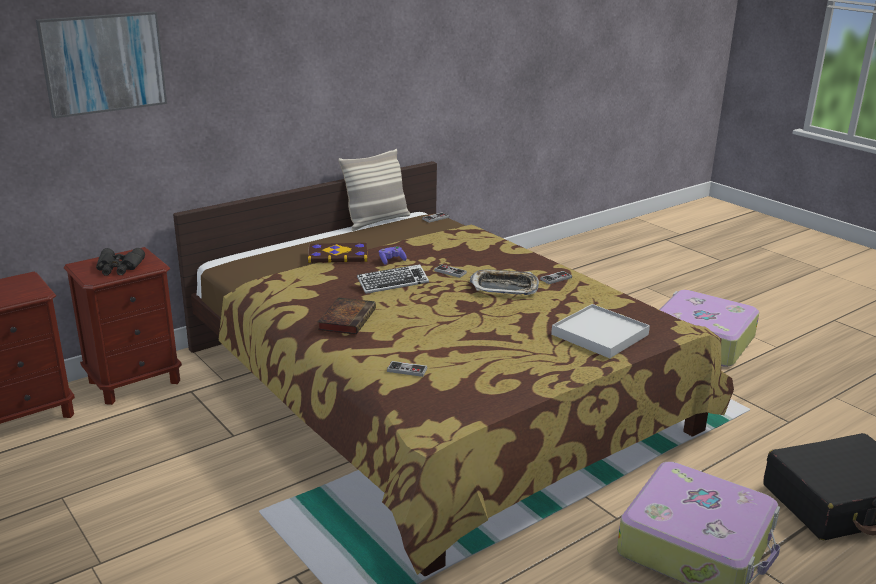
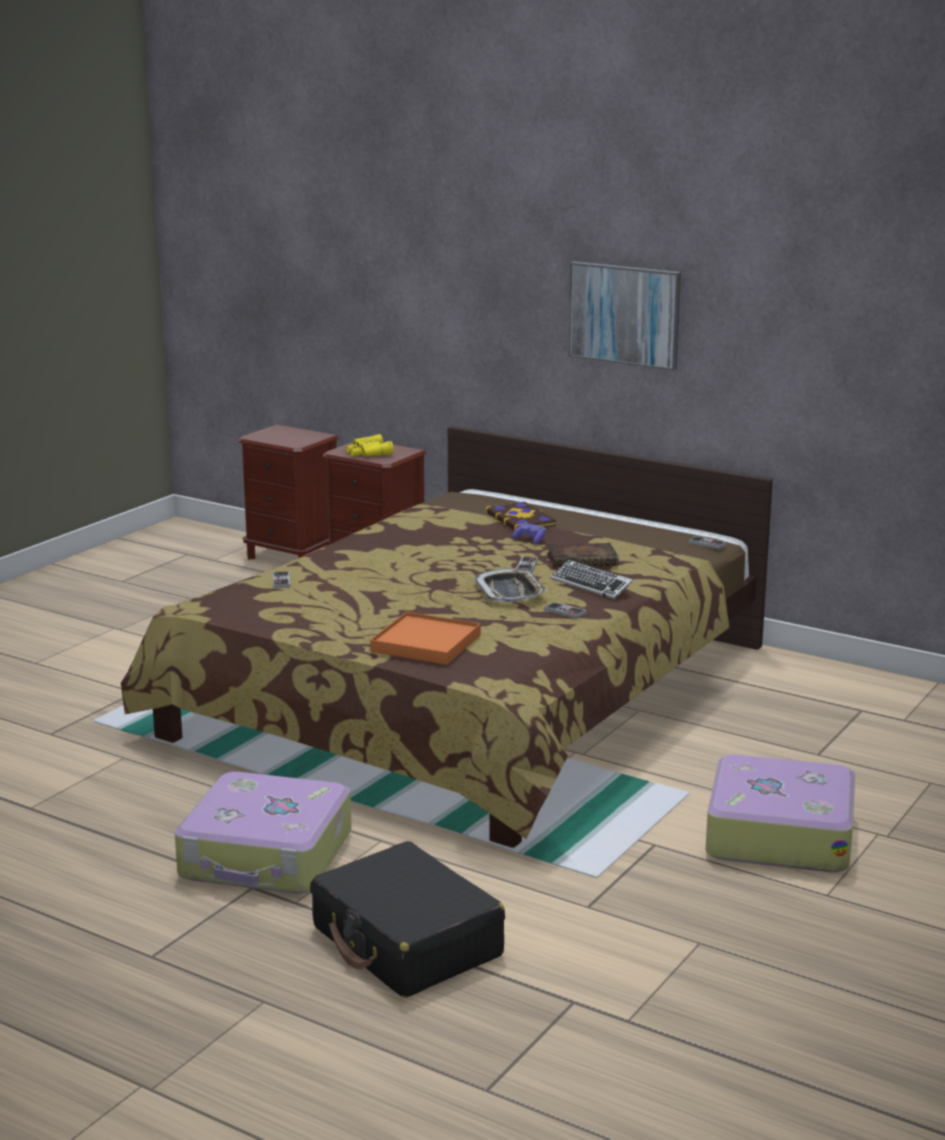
camera: 70 degrees right, 5 degrees down
(103, 63) = (414, 260): picture -> picture (625, 314)
(119, 268) = (368, 453): black binoculars -> yellow binoculars
(347, 319) = (367, 547): book -> book (583, 560)
(376, 221) = (663, 523): pillow -> none
(393, 283) = (469, 549): keyboard -> keyboard (591, 585)
(600, 335) = (425, 643): white tray -> orange tray

